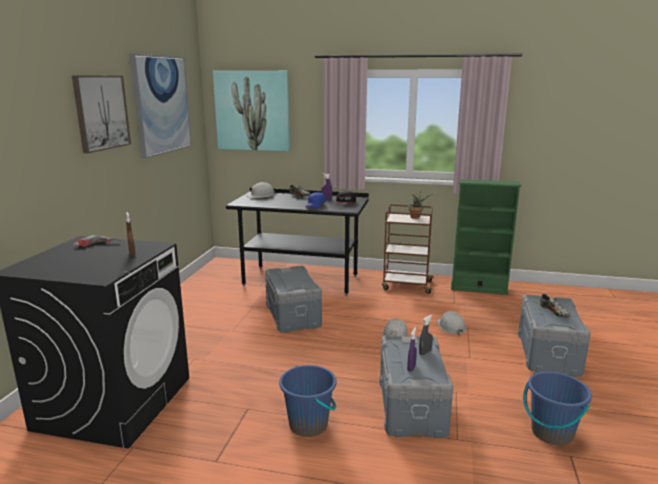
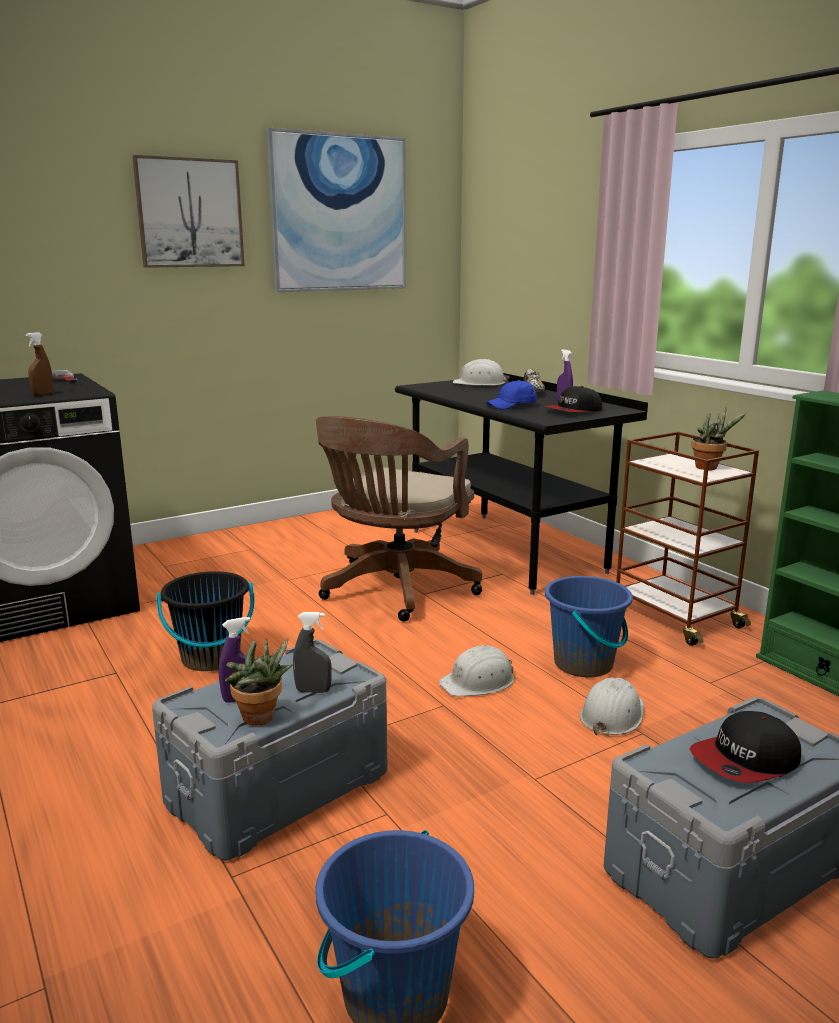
camera: 45 degrees right, 0 degrees up
(252, 111) = (514, 231): picture -> none
(278, 379) = (211, 658): none -> black bucket
(292, 315) = (395, 590): grey storage box -> brown office chair
(309, 424) = (125, 727): blue bucket -> blue bucket (584, 664)
(434, 370) = (261, 719): none -> potted plant
(554, 313) = (745, 760): shoe -> cap

